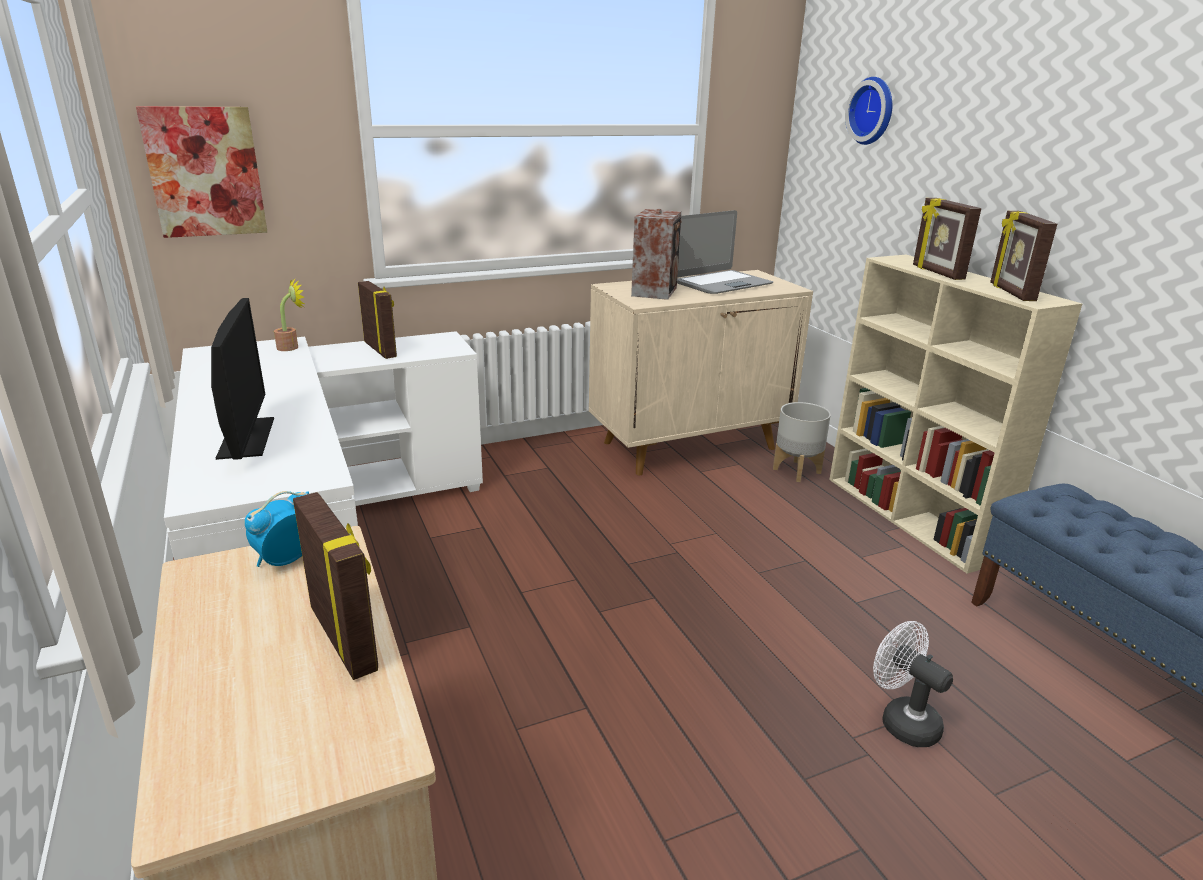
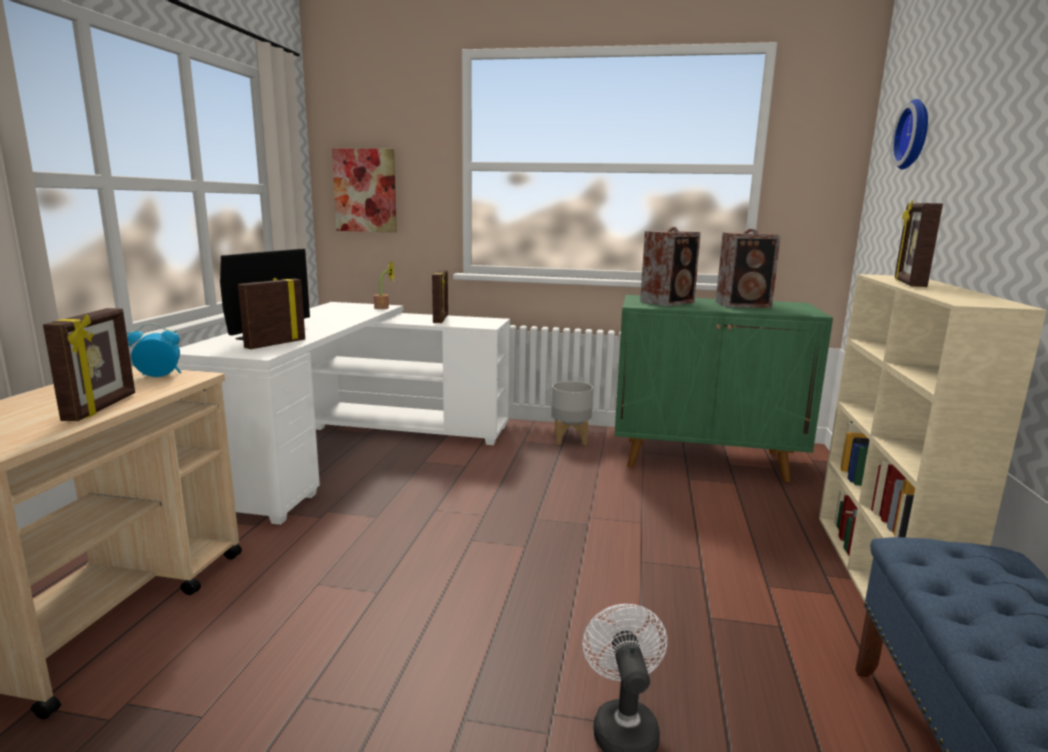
camera: 35 degrees right, 10 degrees down
(690, 445) = (705, 459): beige cabinet -> green cabinet
(721, 283) = (745, 305): laptop -> speaker
(797, 470) = (791, 503): grey planter -> grey planter (570, 439)
(1010, 292) = (960, 297): picture frame -> picture frame (275, 344)

